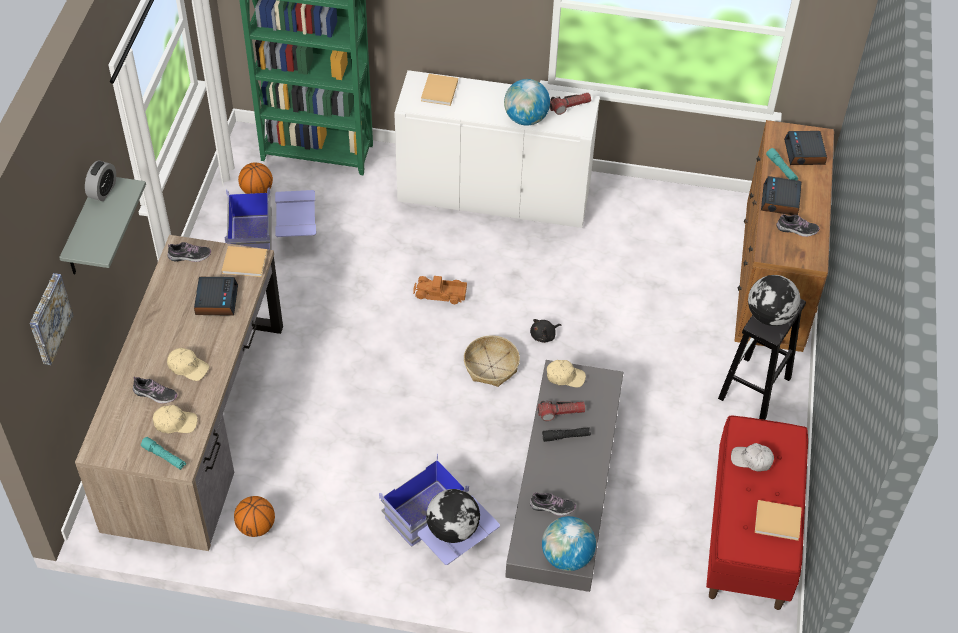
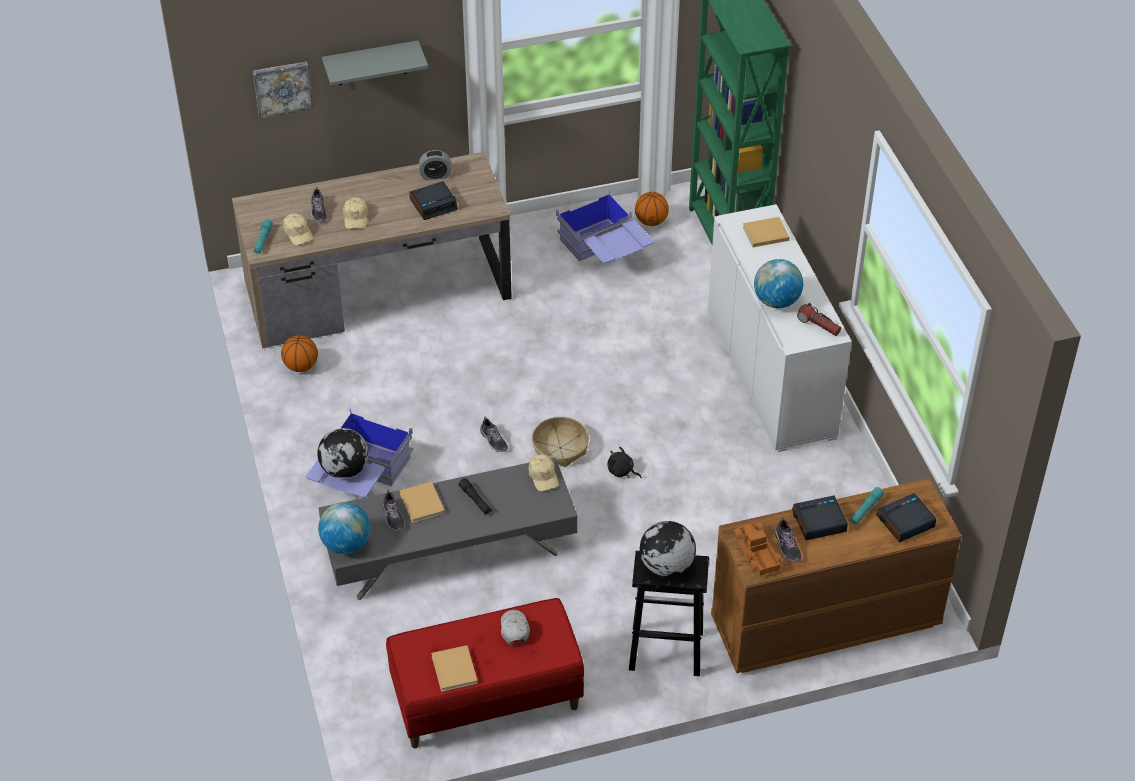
camera: 65 degrees right, 5 degrees down
(103, 191) = (402, 49): alarm clock -> alarm clock (435, 175)
(189, 256) = (469, 172): shoe -> shoe (493, 440)
(246, 263) = (484, 205): beige book -> beige book (422, 504)
(440, 294) = (620, 383): toy truck -> toy truck (756, 553)
(561, 413) = (500, 487): flashlight -> none

